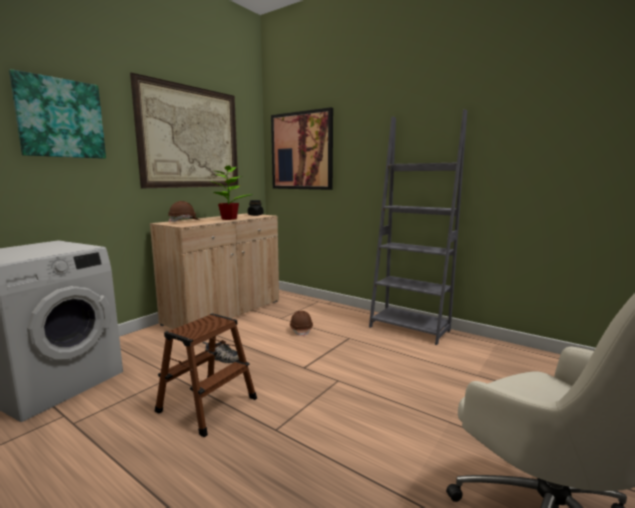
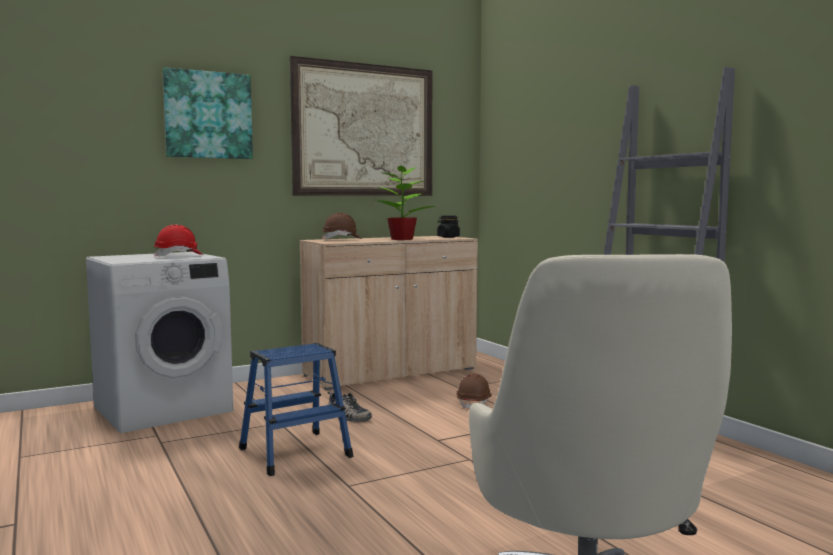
camera: 25 degrees right, 5 degrees down
(55, 248) = (179, 256): none -> red hard hat
(207, 404) = (295, 452): brown step ladder -> blue step ladder
(301, 151) = (523, 143): picture -> none

